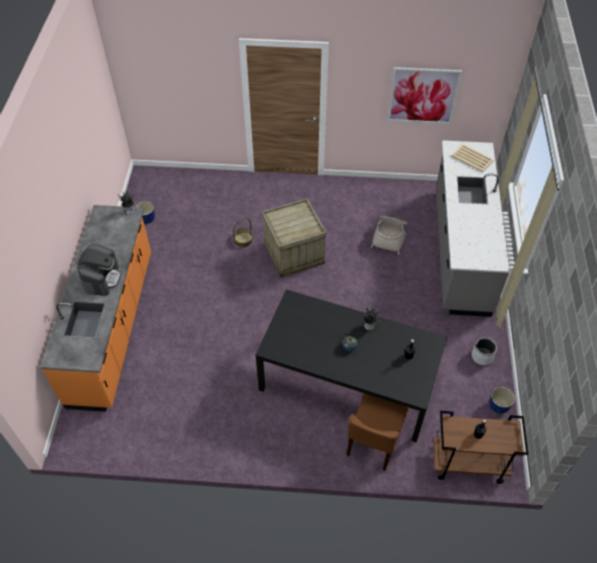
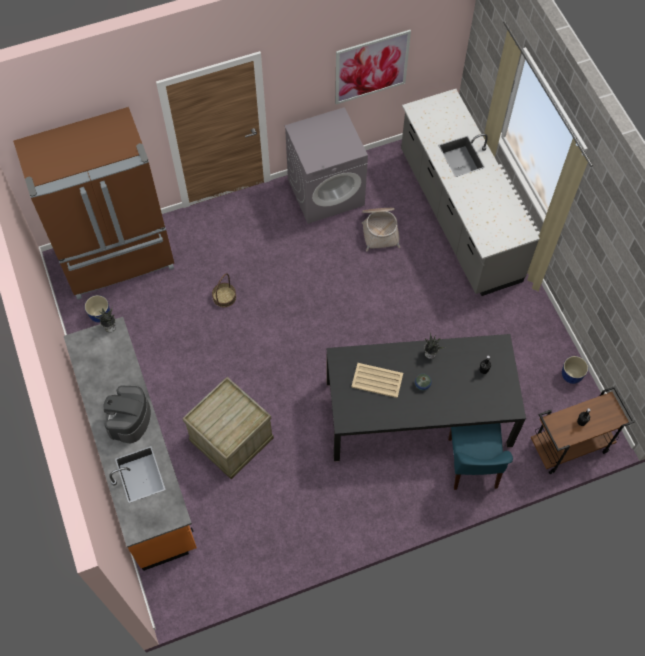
camera: 25 degrees left, 10 degrees up
(102, 278) = (129, 419): coffee machine -> coffee machine turned 150 degrees counterclockwise
(182, 188) = (118, 259): none -> brown fridge
(295, 253) = (289, 290): crate -> crate (233, 439)
(361, 196) = (326, 191): none -> grey washing machine
(373, 442) = (473, 464): brown chair -> blue chair
(472, 158) = (444, 116): beige tray -> beige tray (377, 381)
(482, 356) = (533, 329): grey planter -> none

